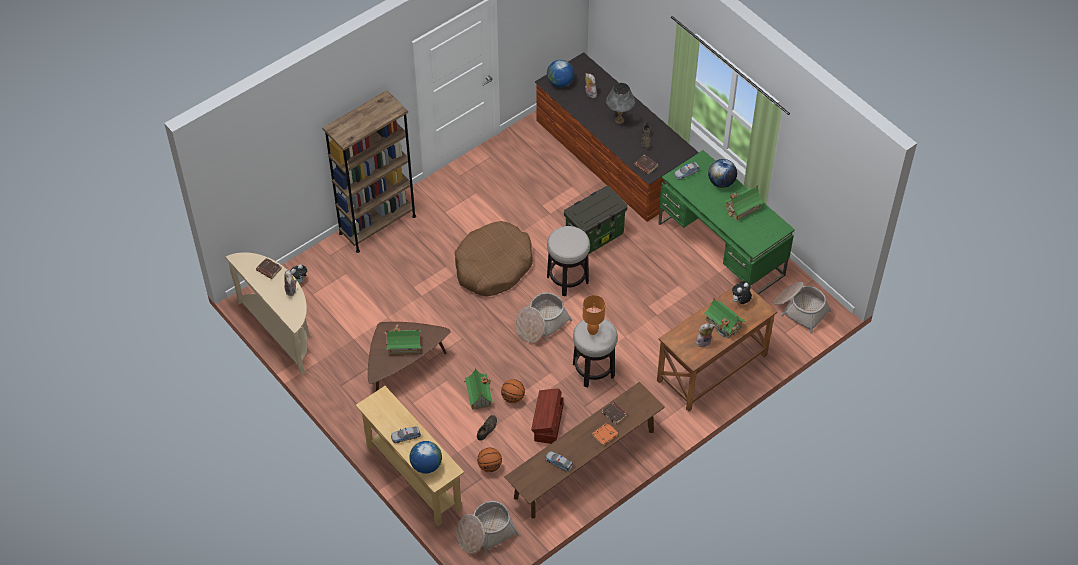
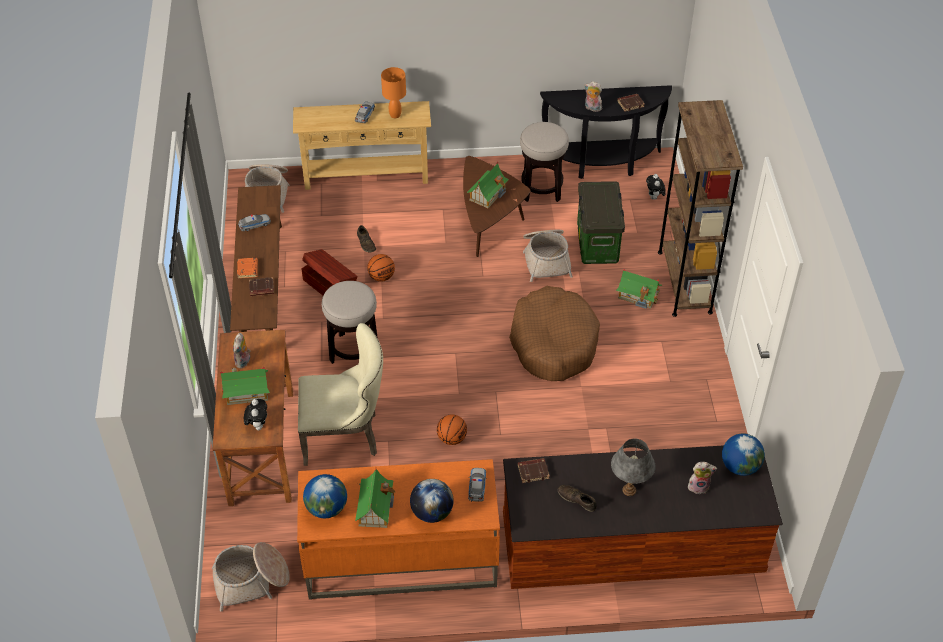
camera: 125 degrees right, 5 degrees down
(282, 330) = (602, 164): beige console table -> black console table
(426, 465) = (323, 114): globe -> globe (327, 508)
(478, 395) = (408, 255): toy house -> toy house (638, 295)
(489, 466) = (327, 226): basketball -> basketball (452, 438)
(541, 324) = (446, 342): basket -> basket (546, 259)
(567, 279) = (483, 393): stool -> stool (541, 189)
(593, 331) = (351, 296): orange table lamp -> orange table lamp (395, 115)
(594, 235) = (523, 450): storage box -> storage box (598, 244)
(663, 330) = (345, 435): none -> beige chair
(721, 250) = (400, 559): green desk -> orange desk

